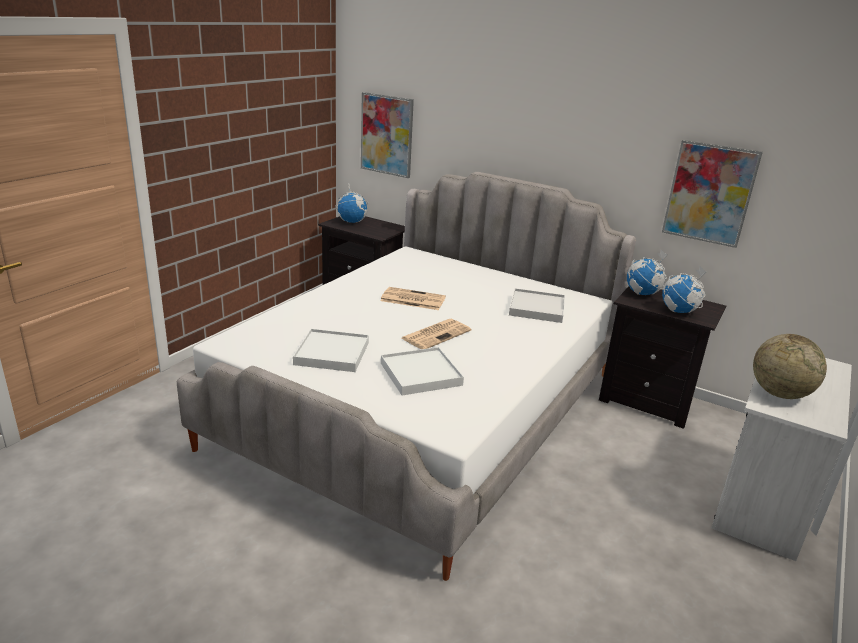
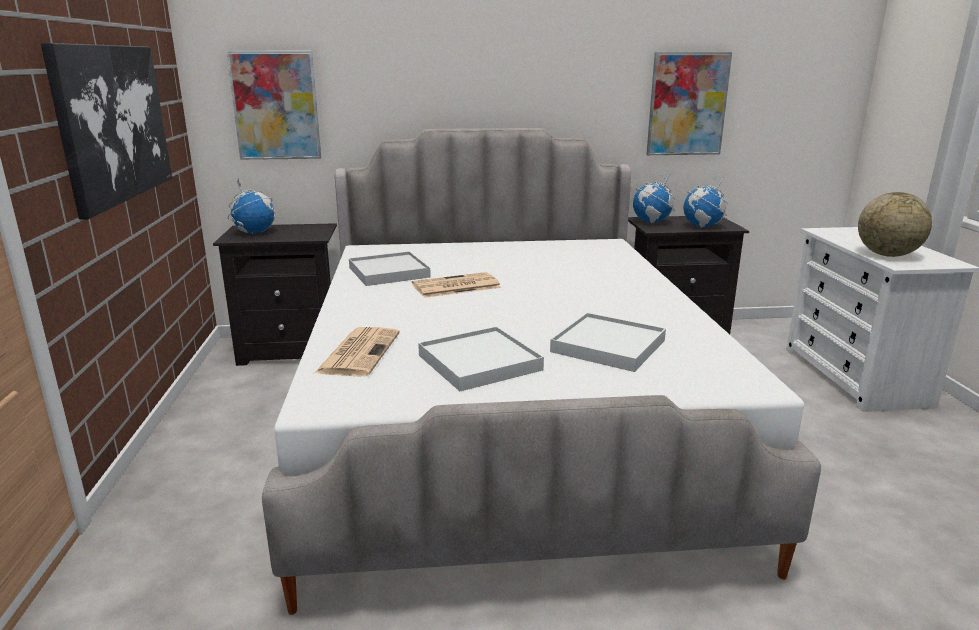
camera: 35 degrees left, 5 degrees down
(250, 143) = (114, 123): none -> picture
(436, 334) = (545, 307): newspaper -> newspaper (359, 352)
(536, 308) = (582, 260): white tray -> white tray (388, 272)

